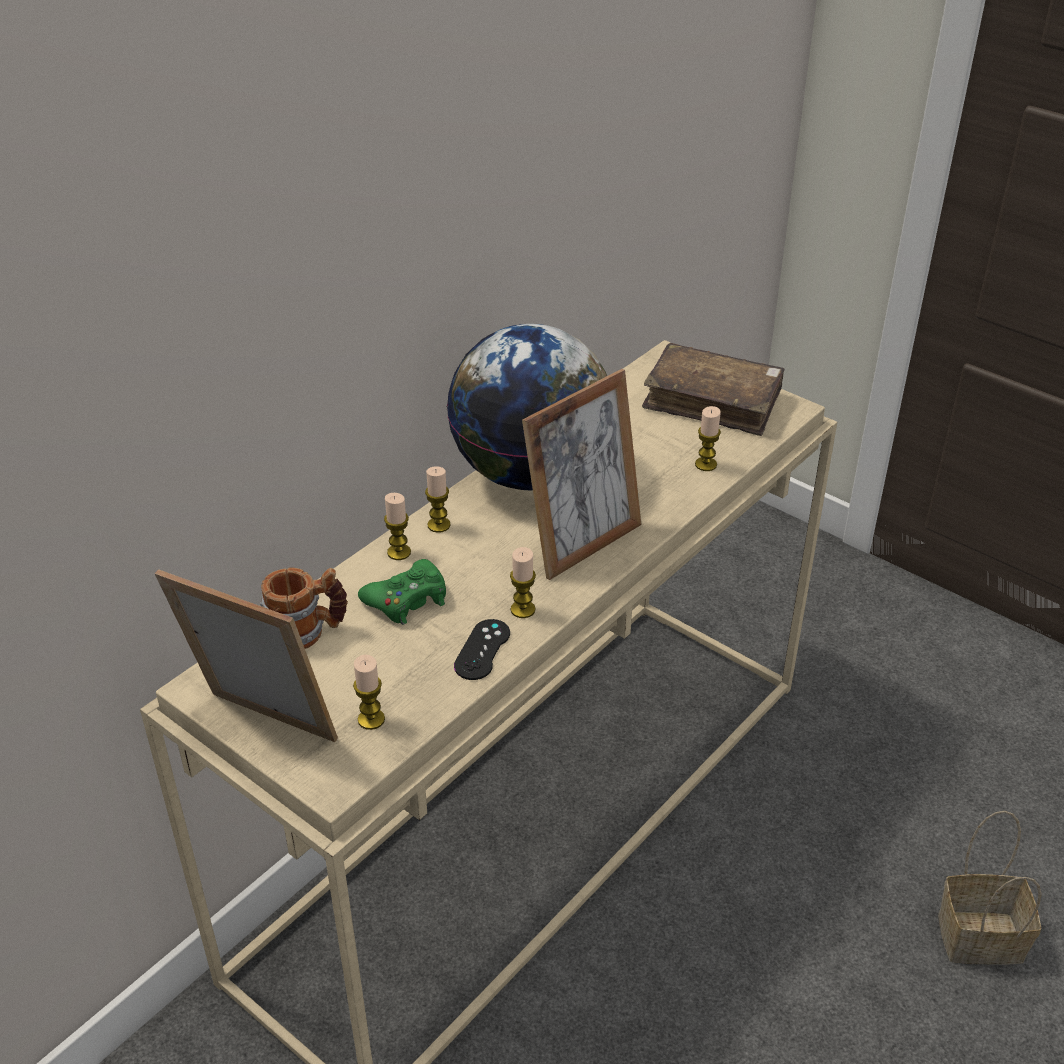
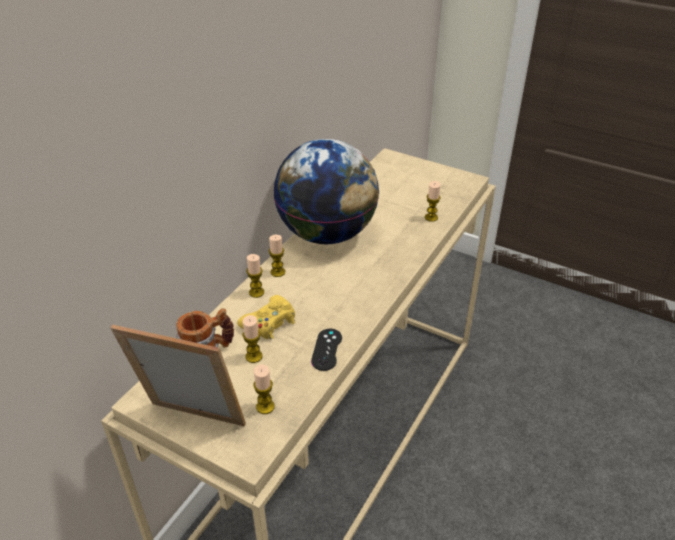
camera: 10 degrees left, 0 degrees up
(407, 600) = (269, 323): green game controller -> yellow game controller
(523, 609) = (345, 320): candle -> candle (254, 356)
(583, 543) = (371, 273): picture frame -> none
(712, 402) = (423, 180): brown book -> none
(982, 936) = (610, 475): basket -> none

